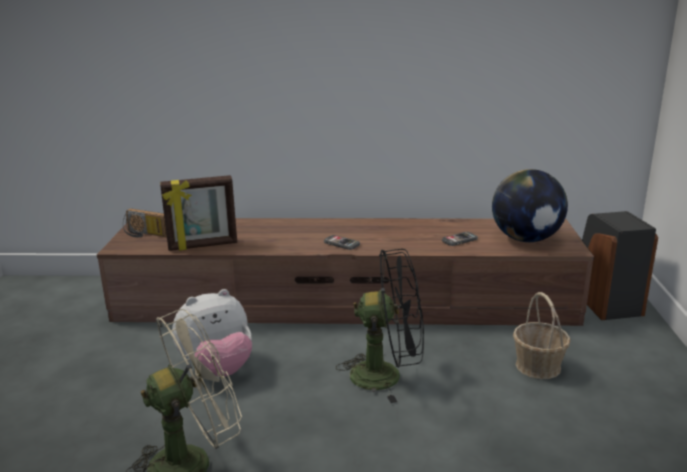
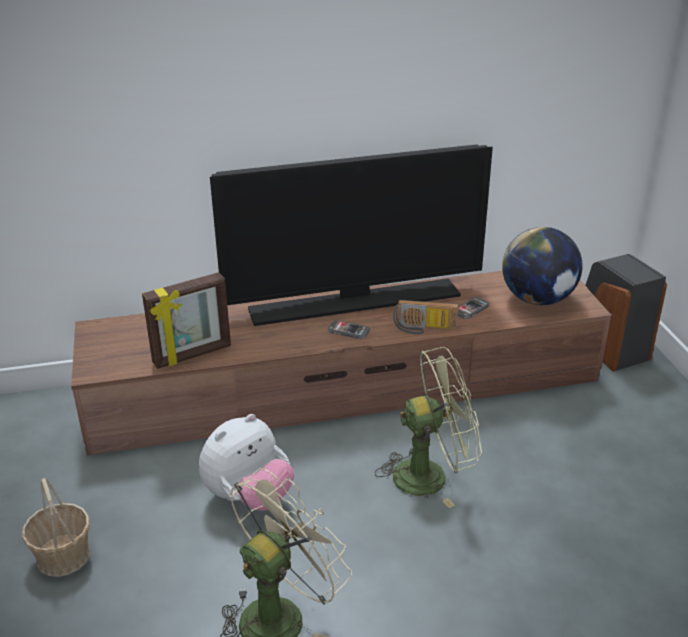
camera: 15 degrees left, 10 degrees up
(146, 235) = (112, 347): radio -> radio (424, 329)
(359, 226) = (355, 302): none -> television
(387, 375) = (431, 475): black fan -> green fan
(538, 366) = (572, 439): basket -> basket (63, 556)

